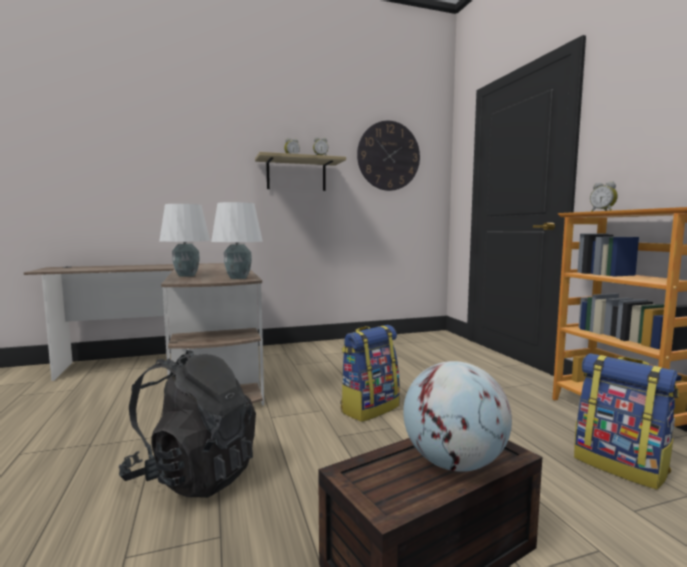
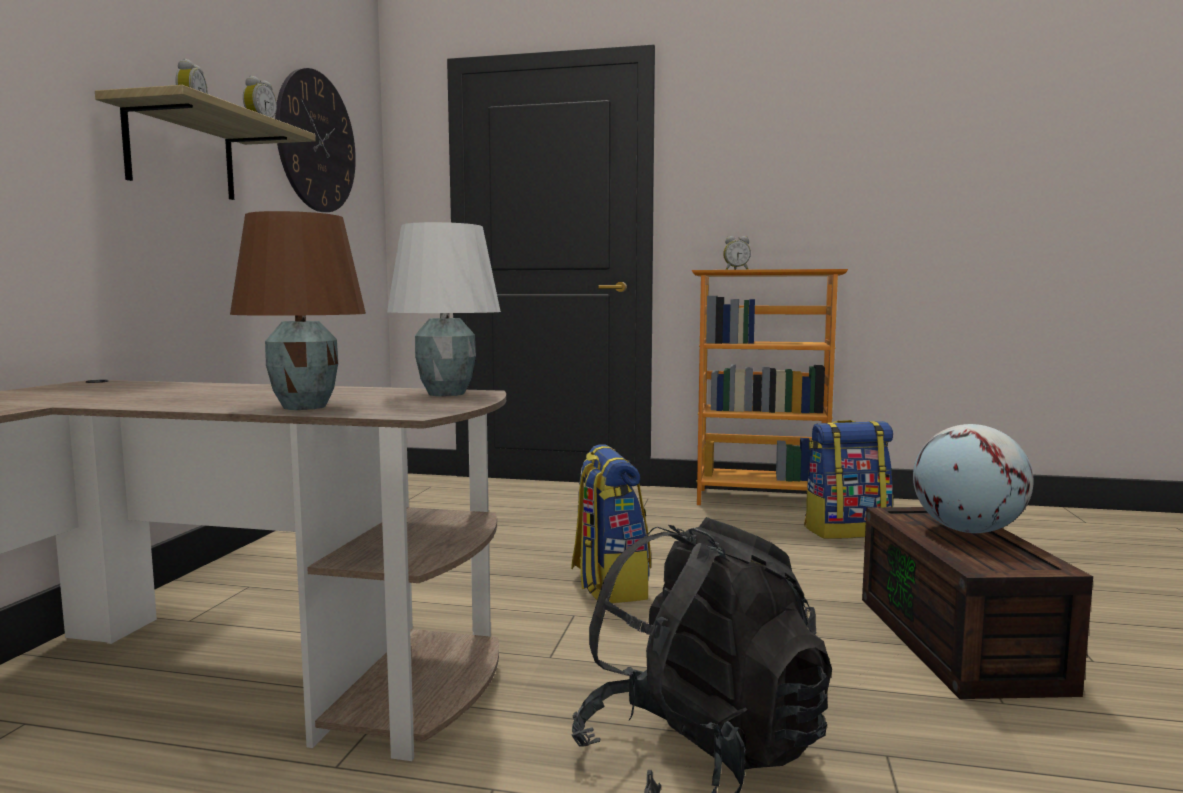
camera: 60 degrees left, 0 degrees up
(187, 275) = (305, 407): white table lamp -> brown table lamp

